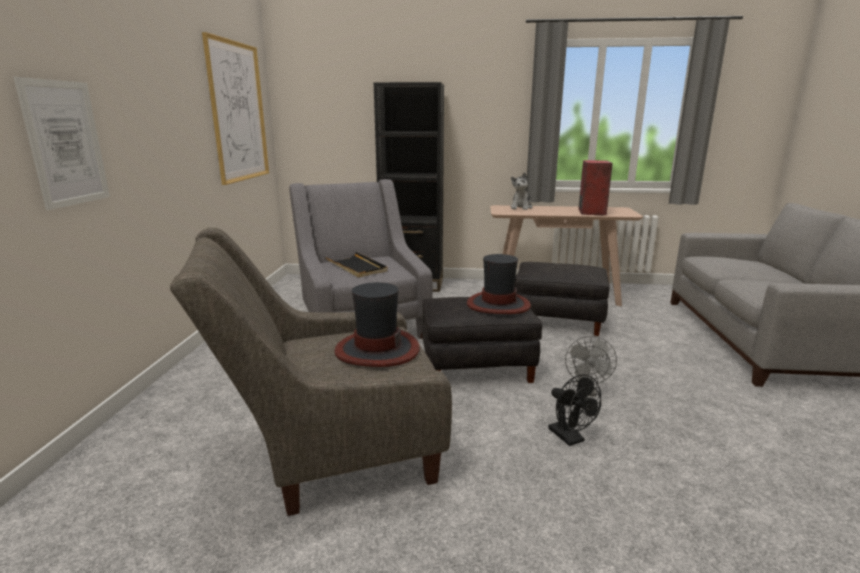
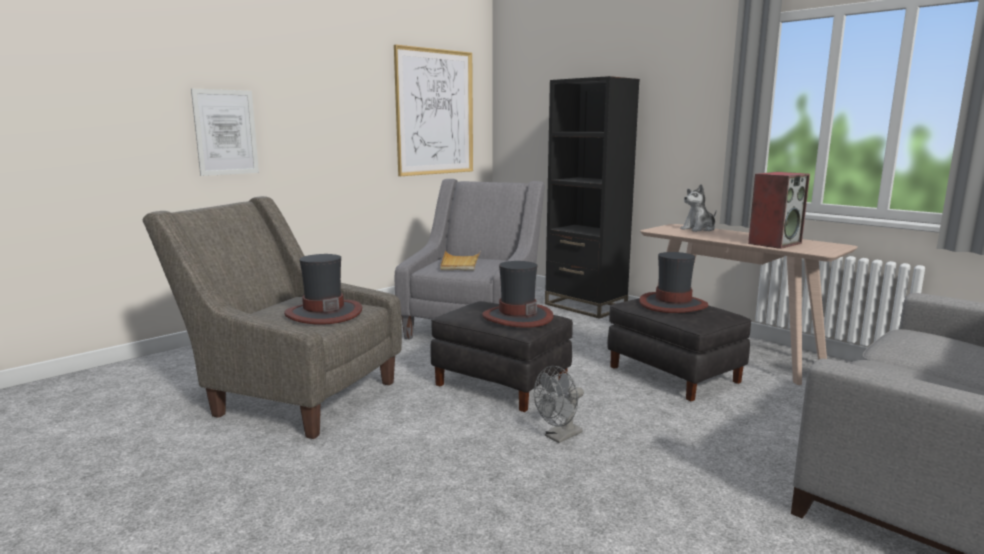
camera: 40 degrees right, 5 degrees down
(356, 267) = (460, 263): black tray -> beige tray
(557, 268) = (672, 304): none -> hat
(570, 438) = (463, 459): black fan -> none

